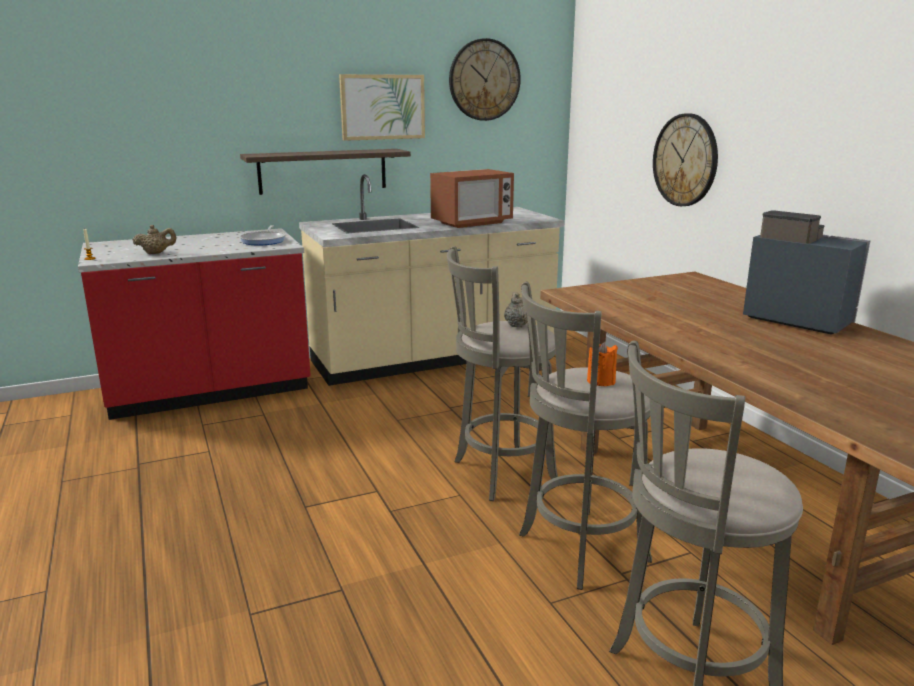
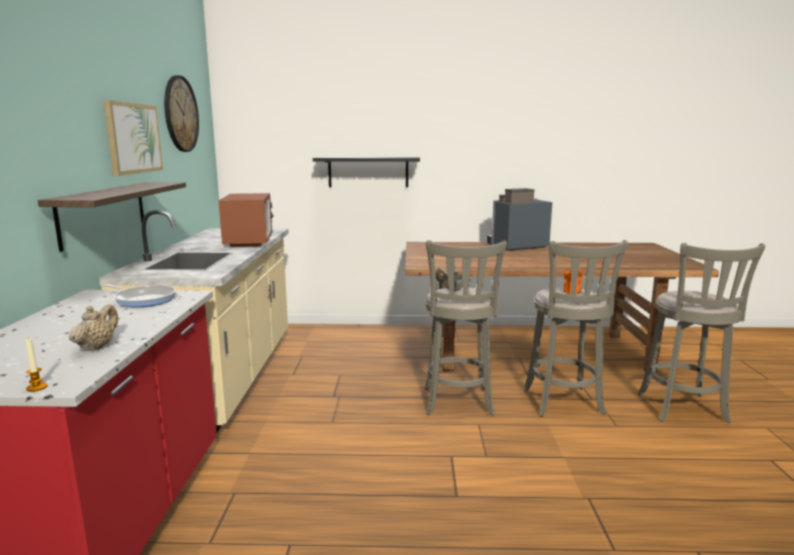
camera: 65 degrees left, 5 degrees down
(685, 160) = (368, 172): wall clock -> black shelf

